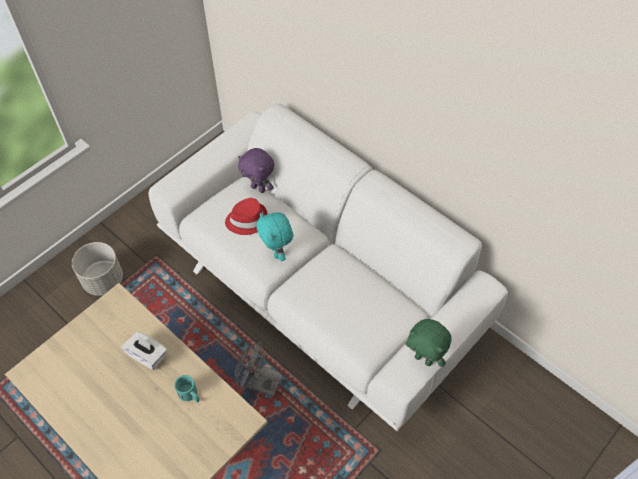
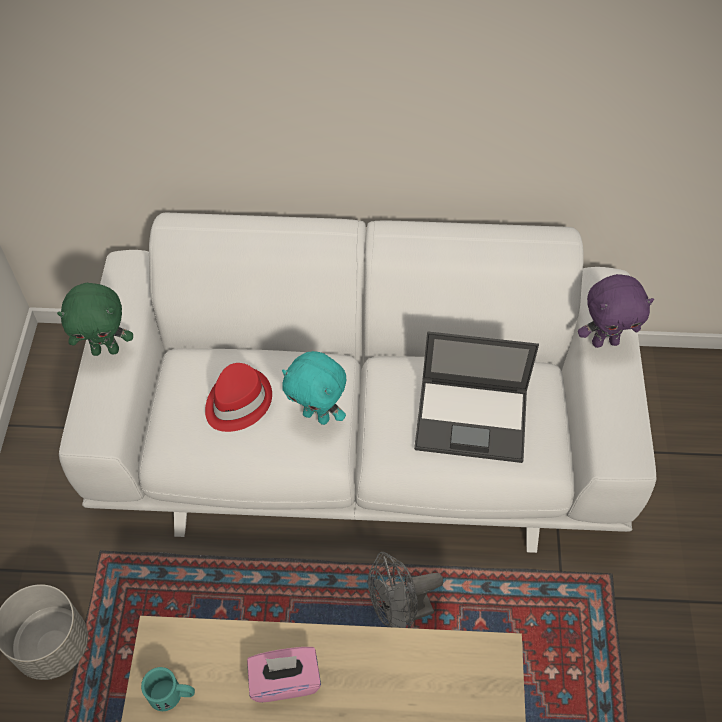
camera: 40 degrees left, 0 degrees up
(148, 355) = (285, 680): white tissue box -> pink tissue box
(190, 395) = (395, 683): turquoise mug -> turquoise mug (172, 694)
(259, 188) = (207, 352): purple plush toy -> purple plush toy (605, 341)
(348, 307) = (473, 419): none -> laptop
(424, 359) = (625, 413): green plush toy -> green plush toy (106, 350)

